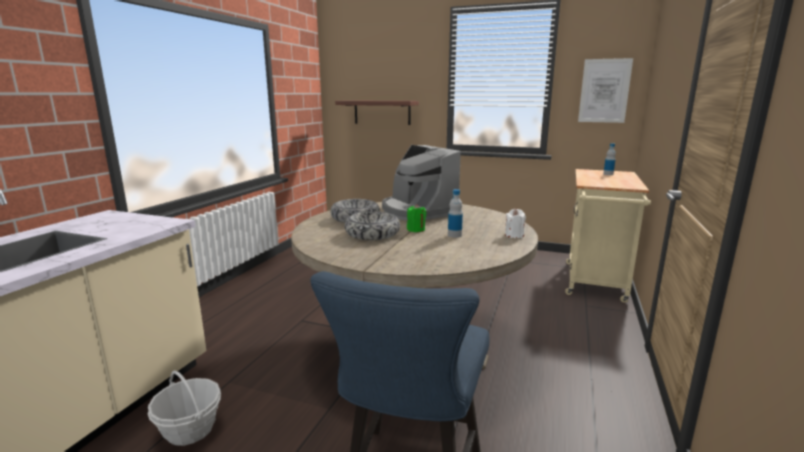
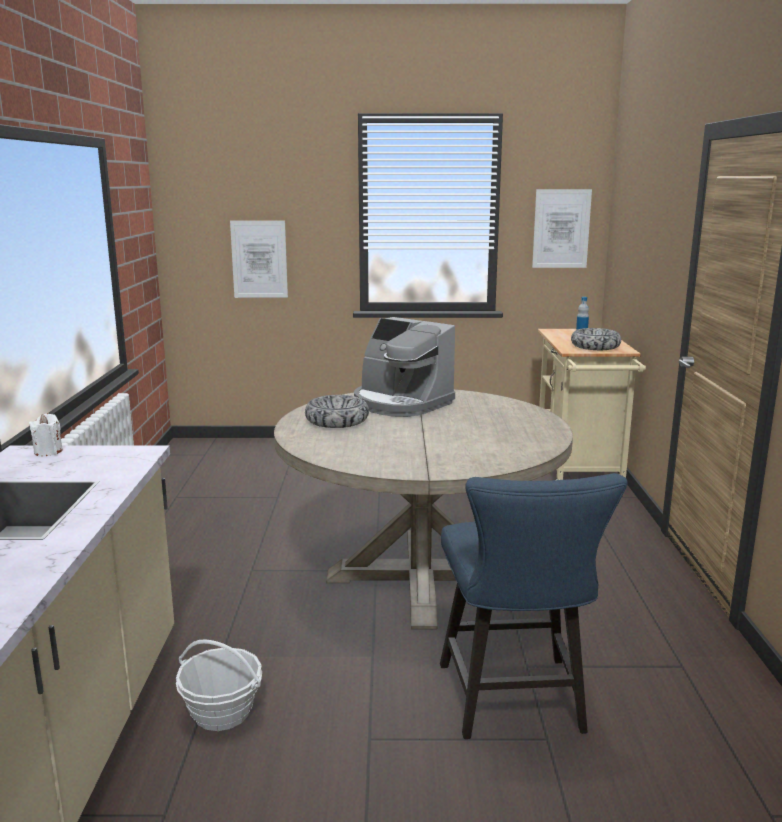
camera: 20 degrees left, 0 degrees up
(372, 234) = (384, 438): bowl -> bowl (595, 347)
(382, 112) = (259, 259): shelf -> picture
(416, 230) = (428, 427): green candle -> none
(454, 235) = (478, 429): bottle -> none
(514, 235) = (540, 422): white candle -> white candle (48, 452)

